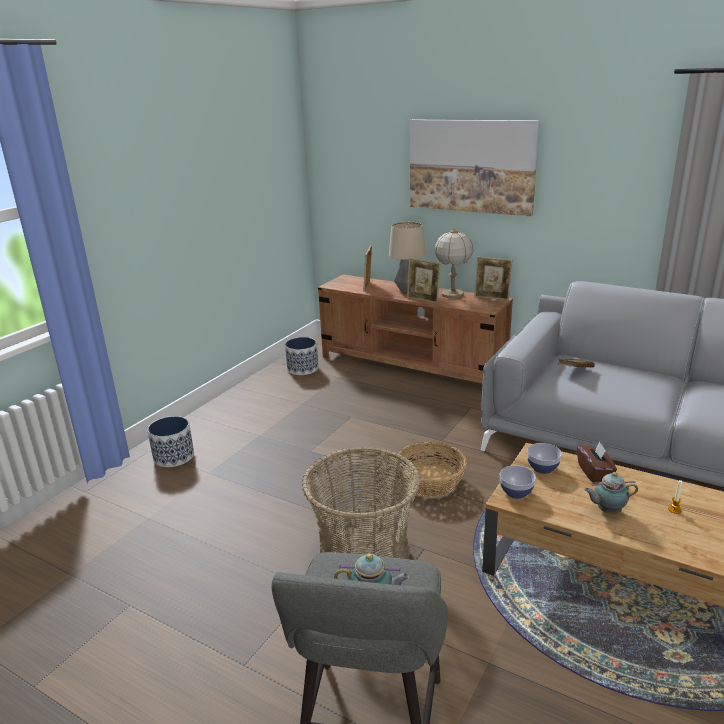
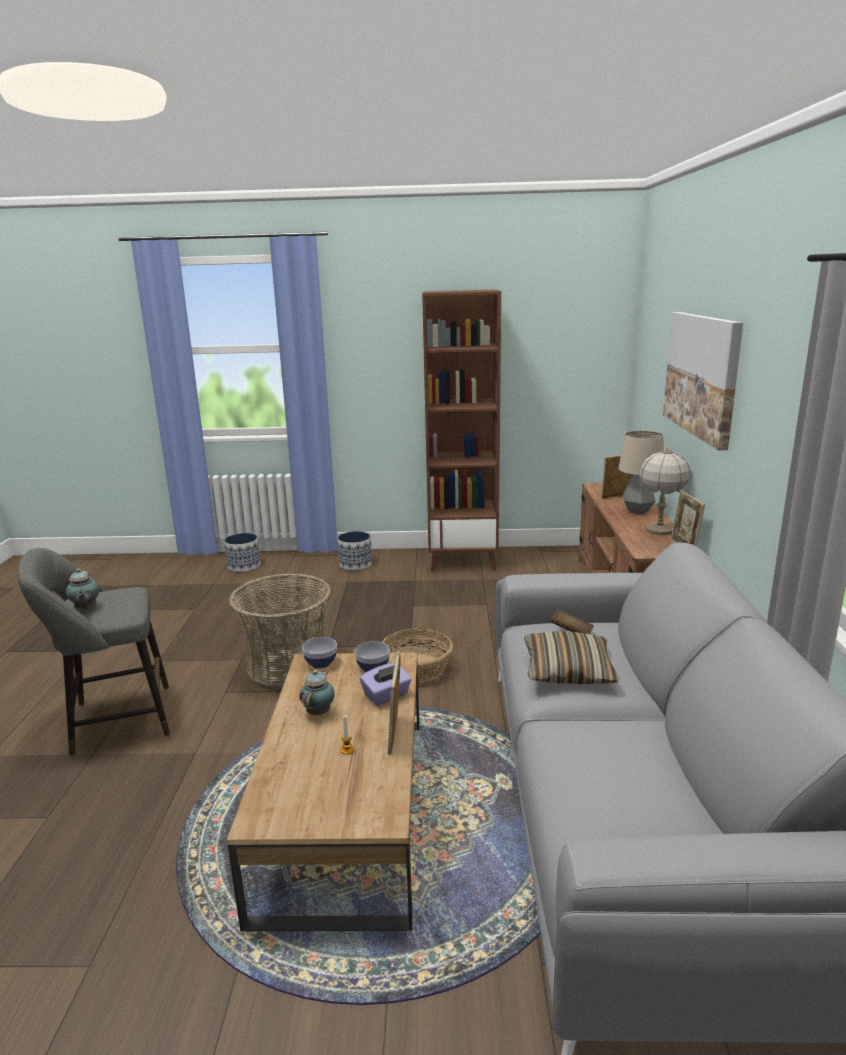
camera: 60 degrees right, 5 degrees down
(251, 400) = (463, 560): none -> brown bookcase
(302, 369) = (543, 560): planter -> planter (244, 566)
(423, 300) = (620, 523): picture frame -> picture frame (395, 735)
(594, 472) = (386, 695): brown tissue box -> purple tissue box
(607, 511) = (319, 712): teapot -> teapot turned 45 degrees clockwise
(626, 387) = (568, 670): none -> pillow

